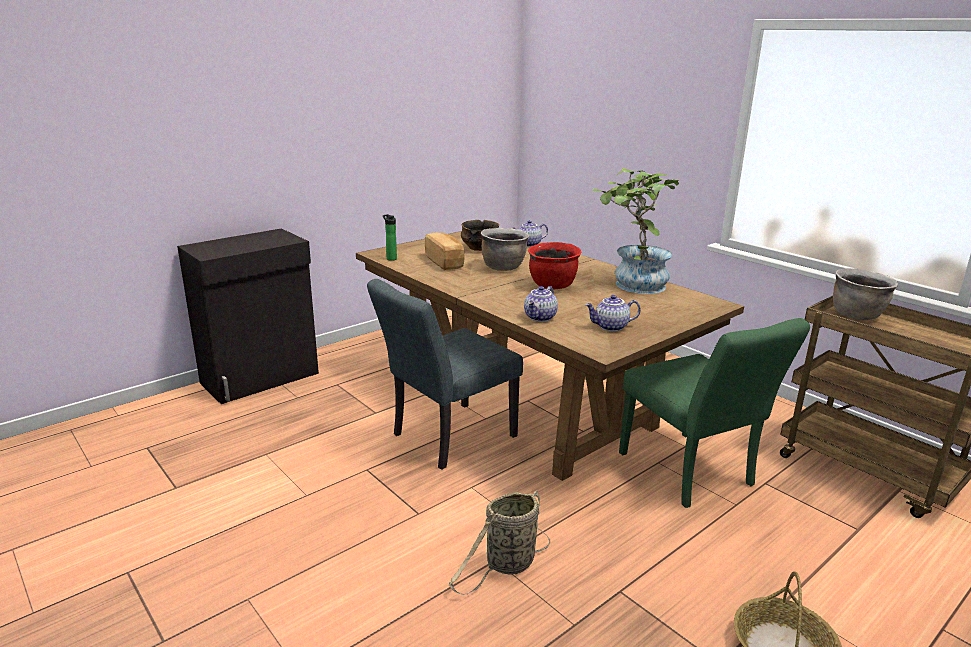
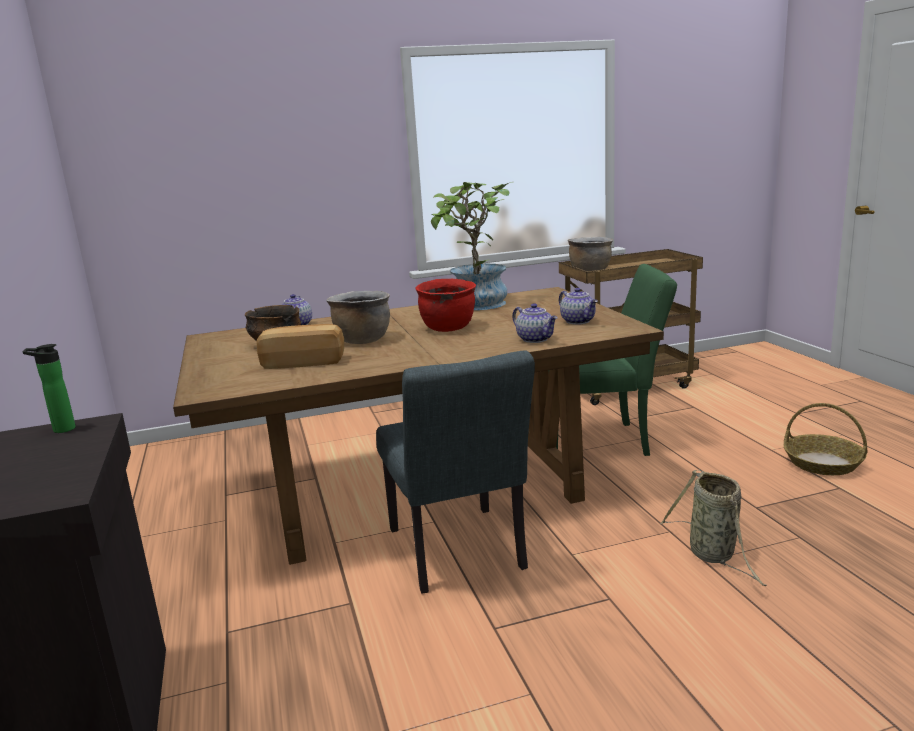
camera: 65 degrees left, 5 degrees down
(390, 258) = (241, 387): bottle -> bottle (60, 430)
(611, 327) = (578, 321): teapot -> teapot turned 45 degrees counterclockwise

